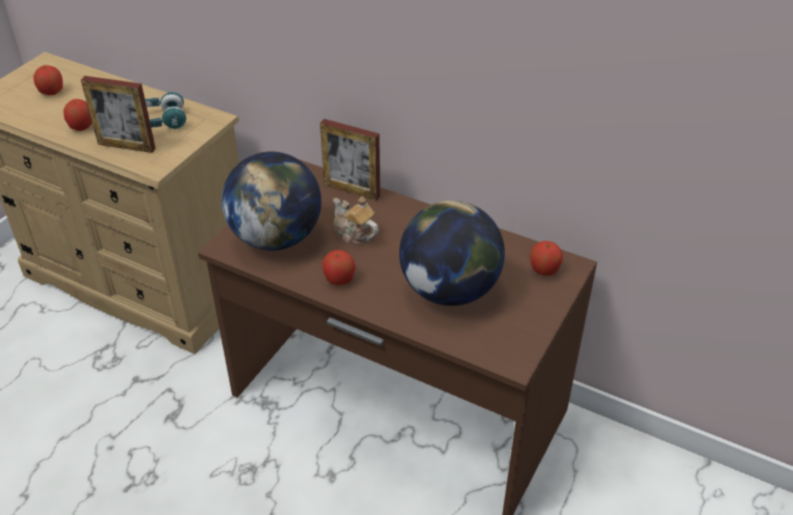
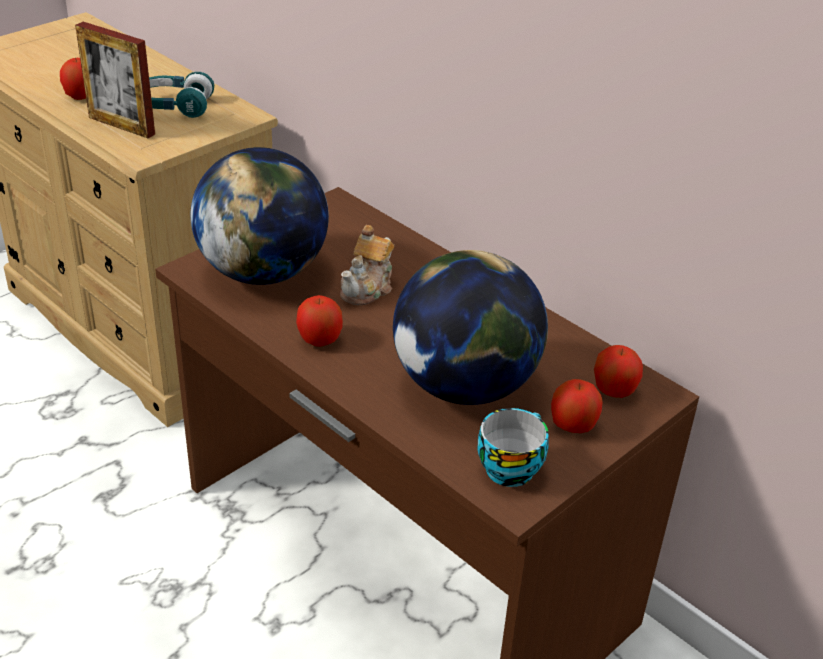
camera: 15 degrees right, 5 degrees down
(52, 92) = (68, 54): apple -> apple (572, 425)
(352, 190) = (391, 237): picture frame -> none
(354, 233) = (368, 288): teapot -> teapot turned 120 degrees counterclockwise
(501, 340) = (509, 467): none -> cup

